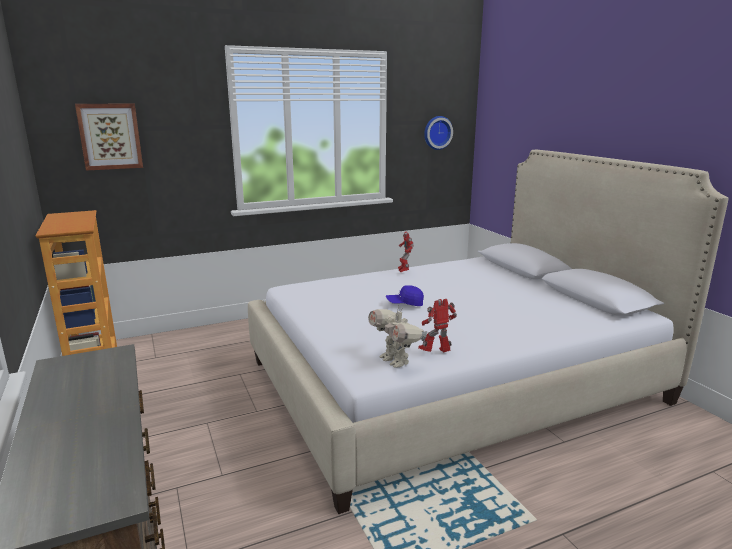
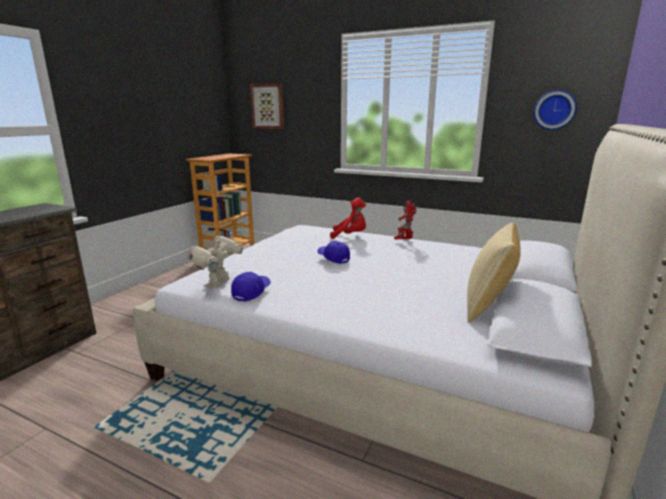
camera: 50 degrees right, 0 degrees up
(358, 281) = (350, 236): none -> red plush toy
(436, 353) = (251, 292): toy robot -> blue cap
(557, 296) = (488, 306): none -> pillow

